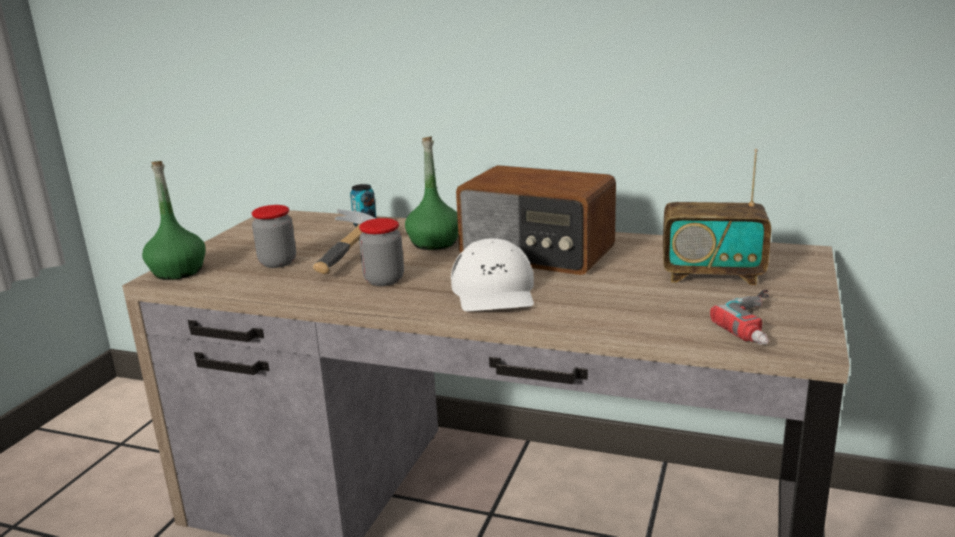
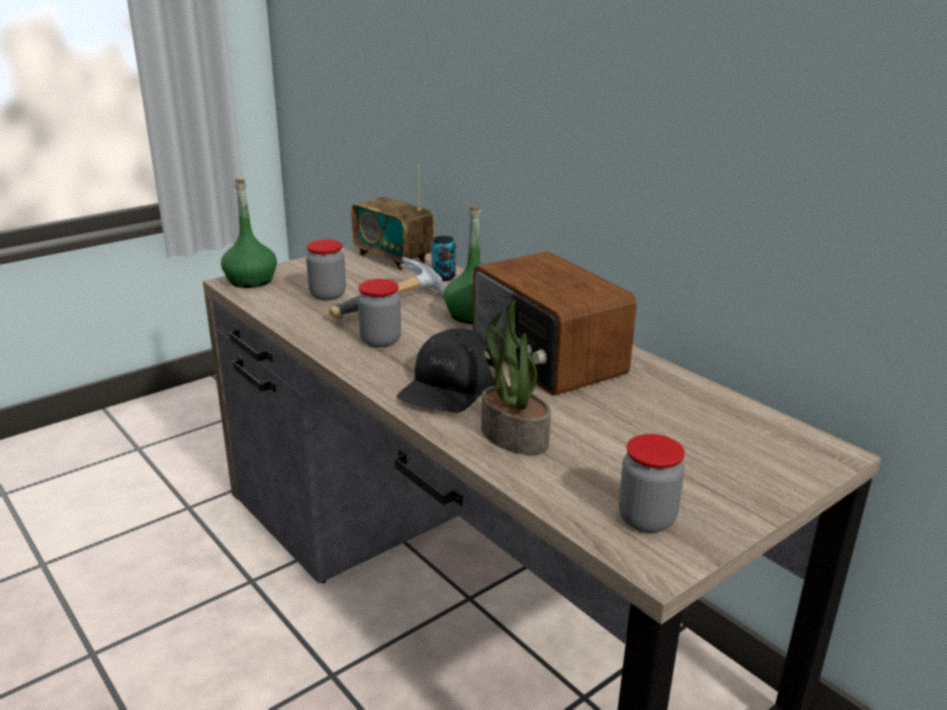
camera: 30 degrees right, 5 degrees up
(494, 292) = (450, 385): white cap -> black cap
(596, 308) = (512, 436): none -> potted plant
(711, 275) = (681, 442): radio -> radio (393, 258)
(763, 323) = (646, 519): power drill -> jar

